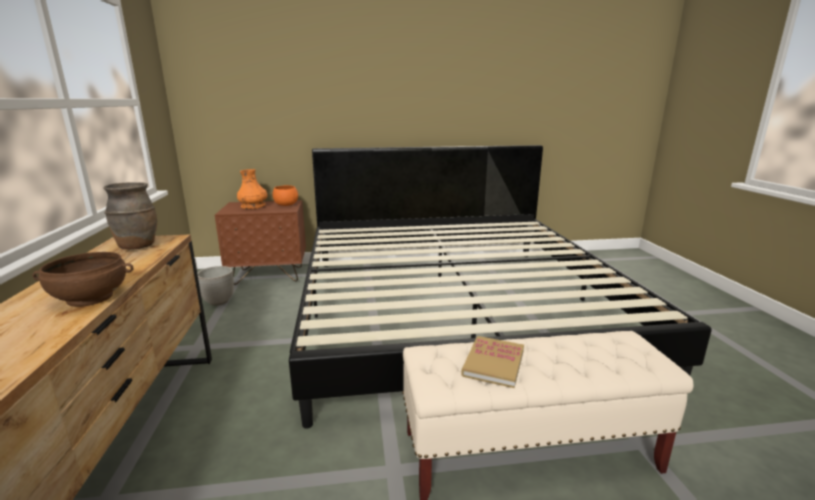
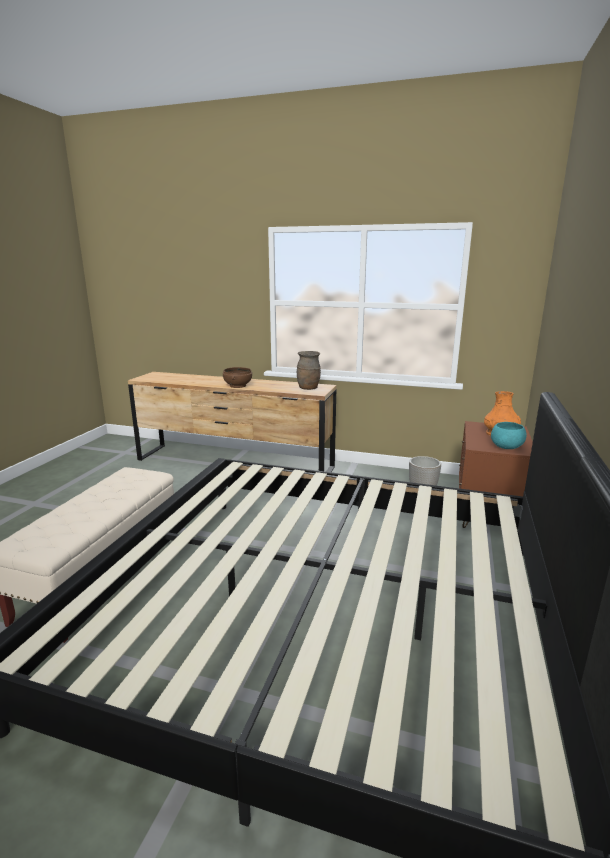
camera: 115 degrees right, 0 degrees up
(286, 205) = (505, 447): orange bowl -> turquoise bowl
(493, 363) = (112, 488): book -> none

